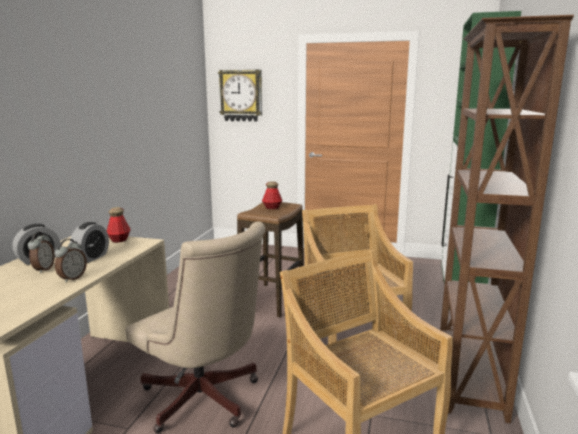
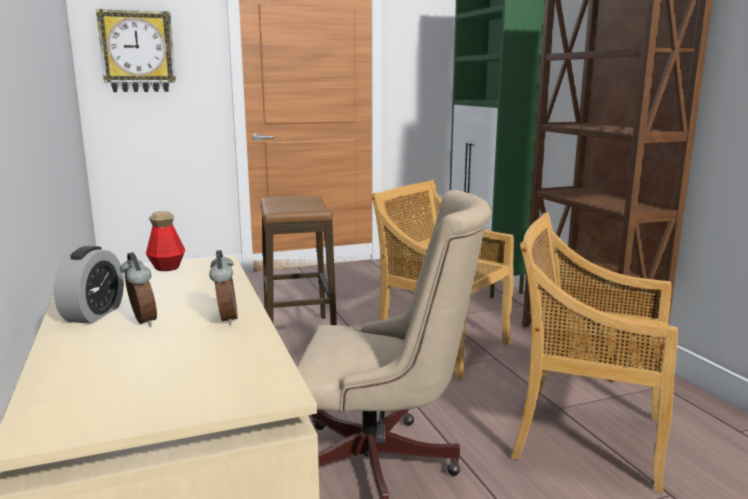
camera: 35 degrees left, 0 degrees up
(91, 257) = (183, 293): alarm clock -> none
(272, 207) = (293, 203): bottle -> none

